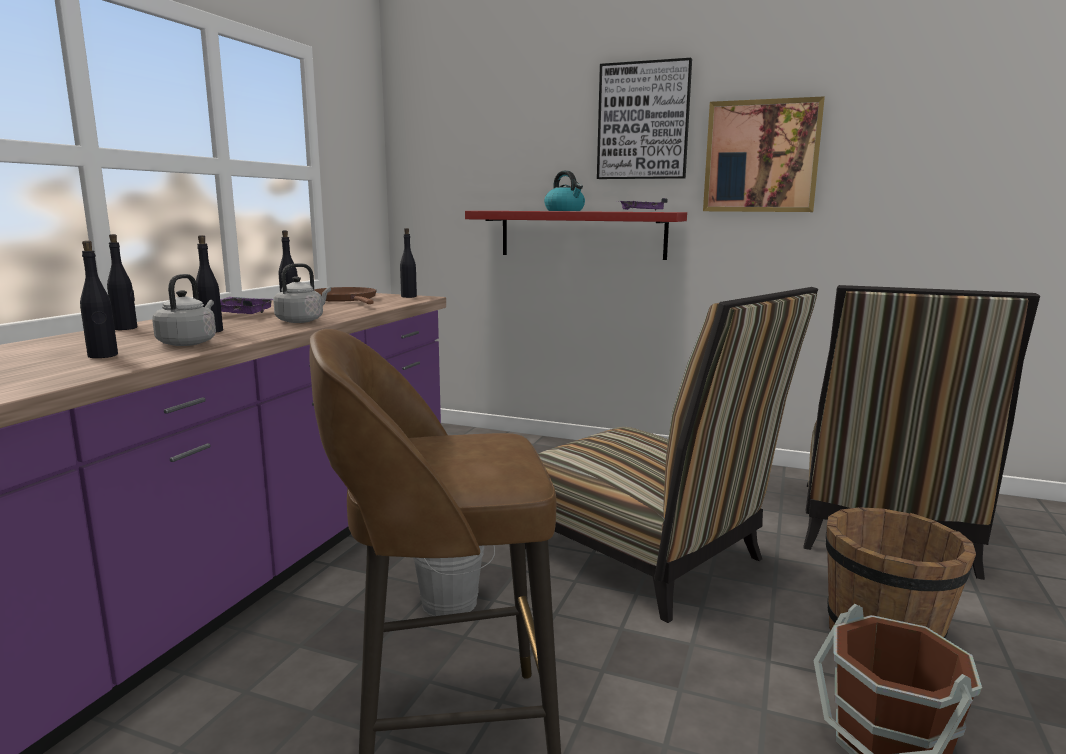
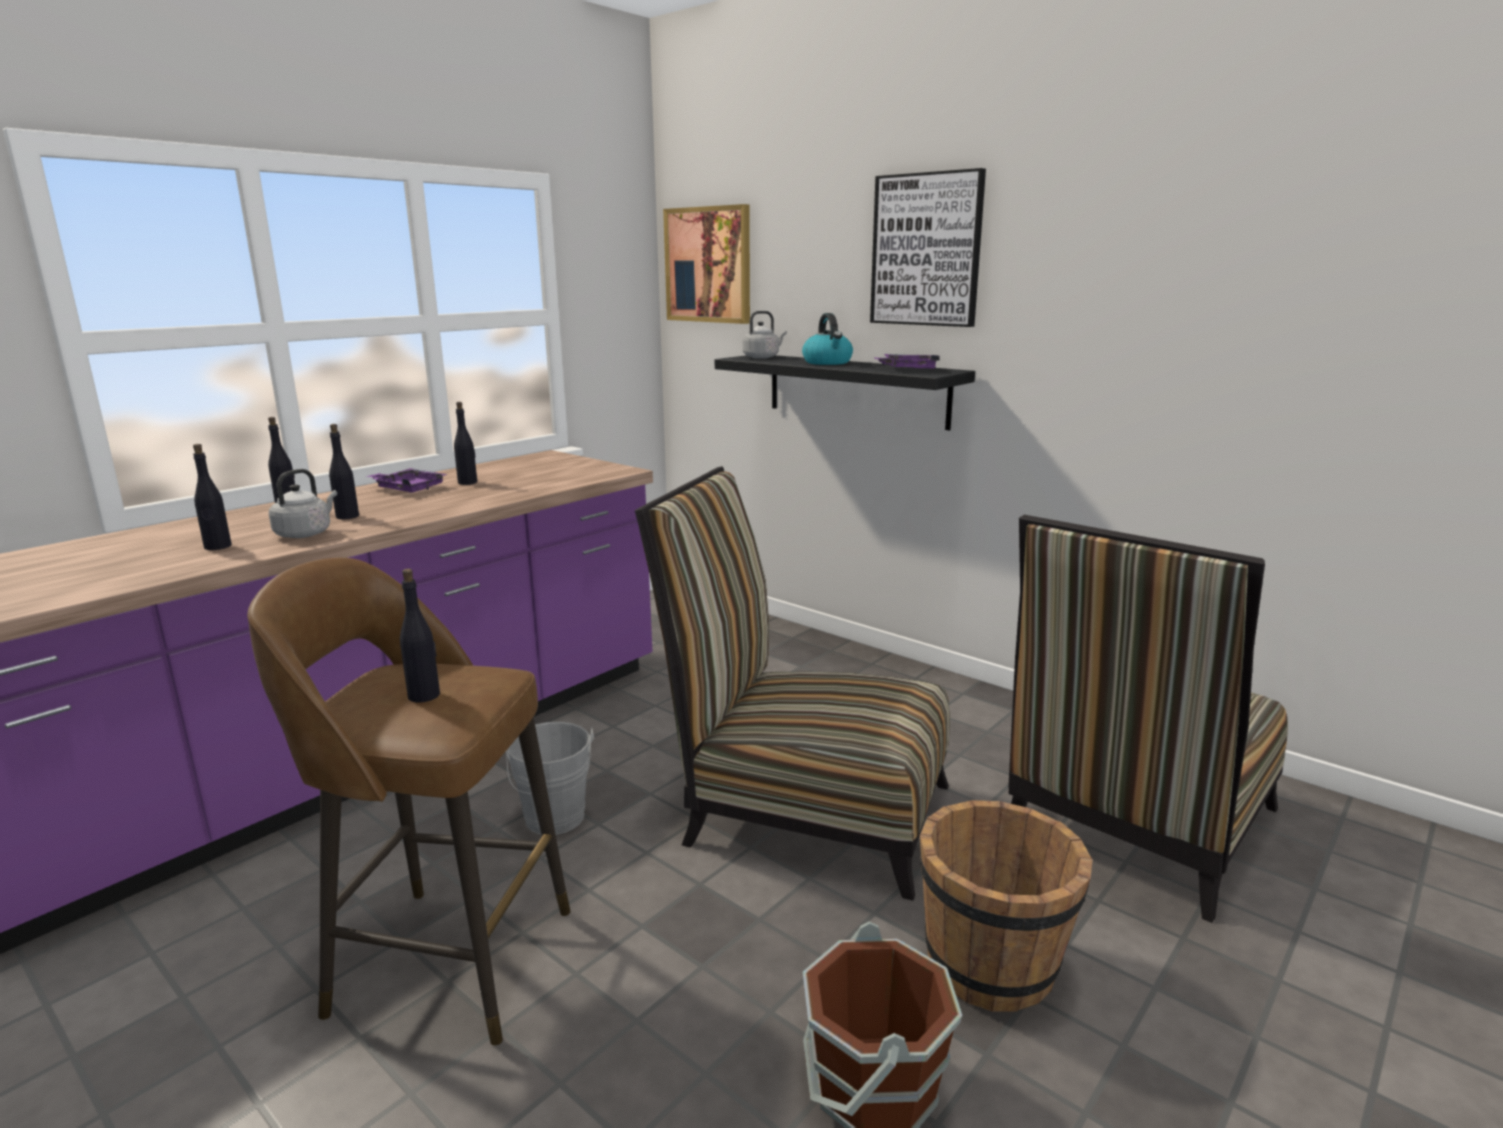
camera: 20 degrees right, 5 degrees up
(302, 320) = (447, 505): grey kettle -> grey kettle (762, 357)
(345, 299) = (542, 469): brown frying pan -> none
(409, 296) = (613, 468): black bottle -> black bottle (424, 695)
(582, 234) = (856, 390): red shelf -> black shelf
(651, 559) = (803, 809): chair -> chair turned 135 degrees clockwise
(761, 157) = (1068, 302): picture -> picture (708, 265)

